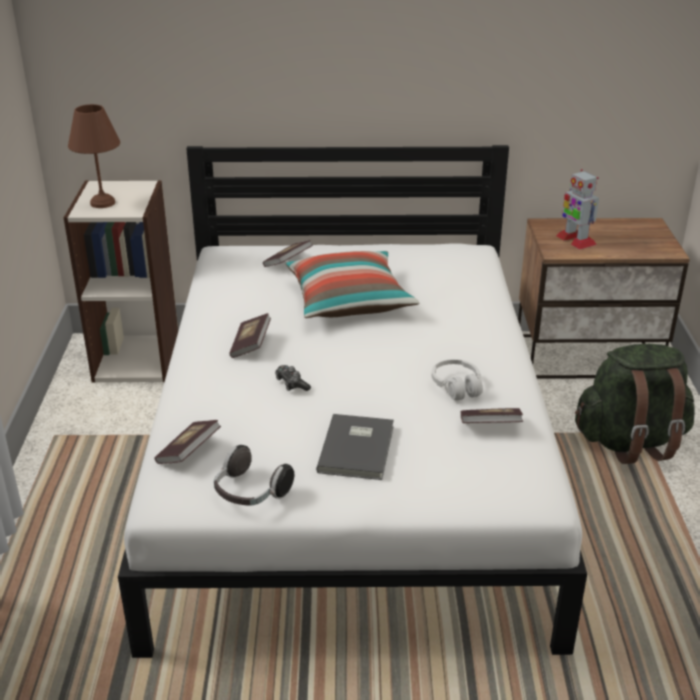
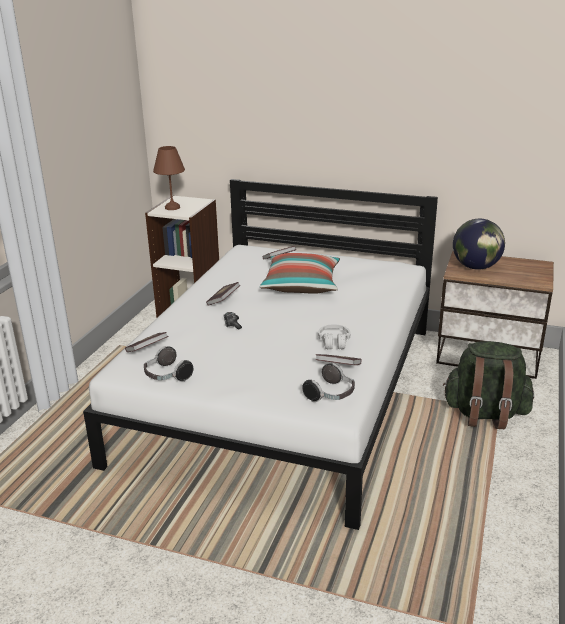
camera: 20 degrees right, 5 degrees down
(359, 448) = (247, 365): grey book -> none
(511, 474) = (331, 395): none -> headphones
(575, 240) = (475, 267): toy robot -> globe

